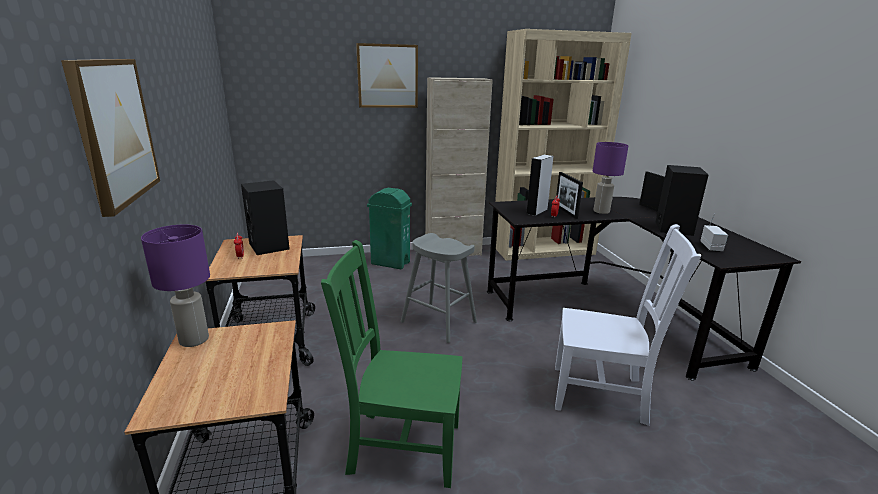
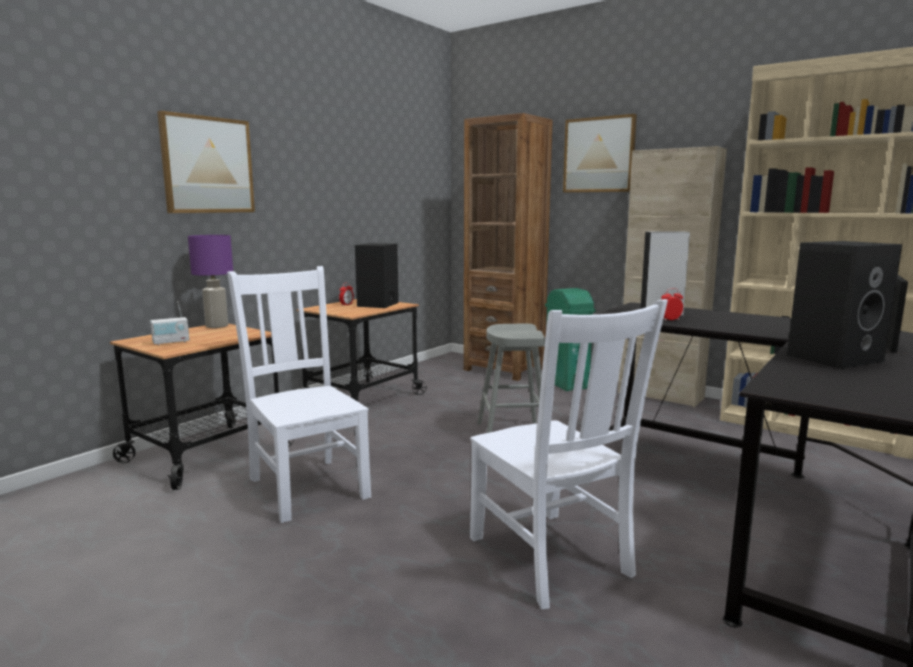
camera: 50 degrees right, 10 degrees down
(326, 264) = (504, 369): none -> brown bookcase
(401, 446) = (307, 486): green chair -> white chair
(566, 211) = (704, 320): picture frame -> none
(601, 211) = (766, 329): purple table lamp -> none
(711, 247) = (822, 380): radio -> radio (171, 342)

